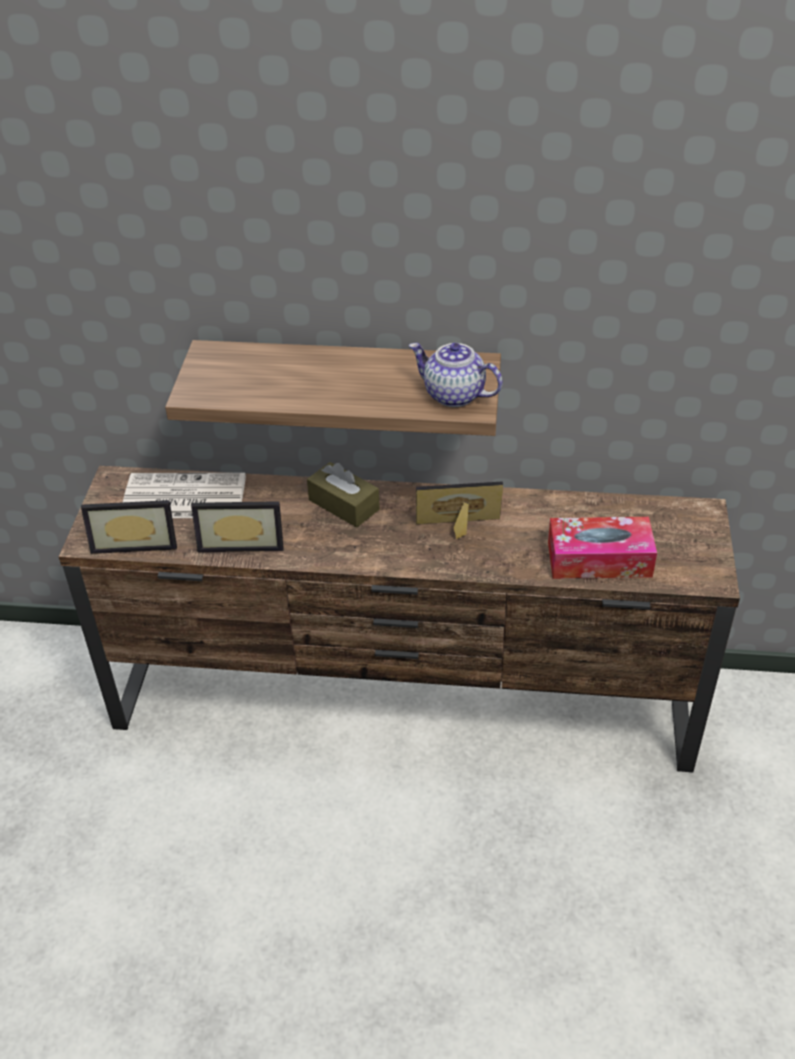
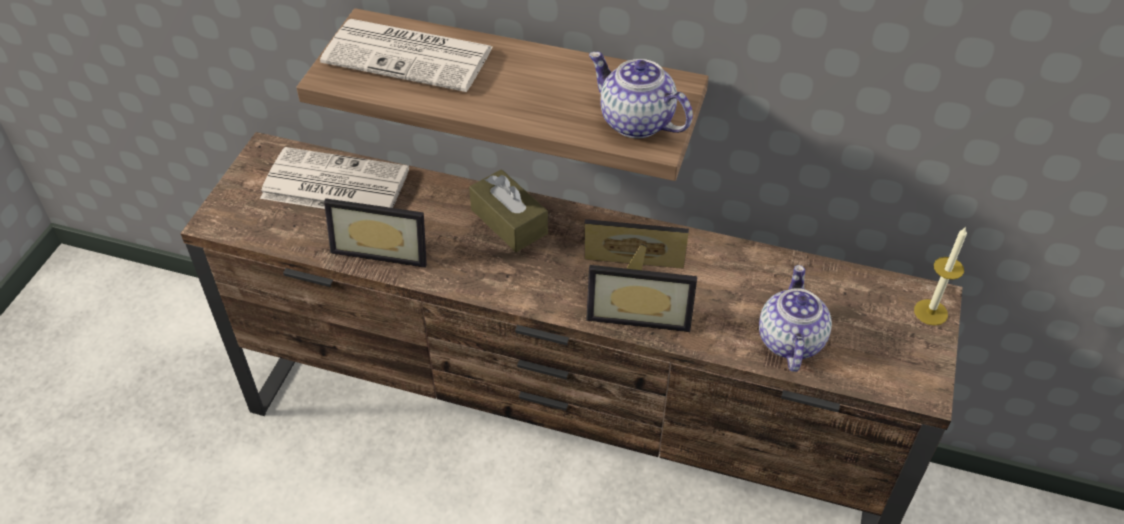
camera: 10 degrees right, 5 degrees up
(135, 541) = (267, 228): picture frame -> picture frame (639, 311)
(253, 370) = (410, 56): none -> newspaper
(599, 559) = (789, 340): tissue box -> teapot
(705, 521) = (930, 312): none -> candle

